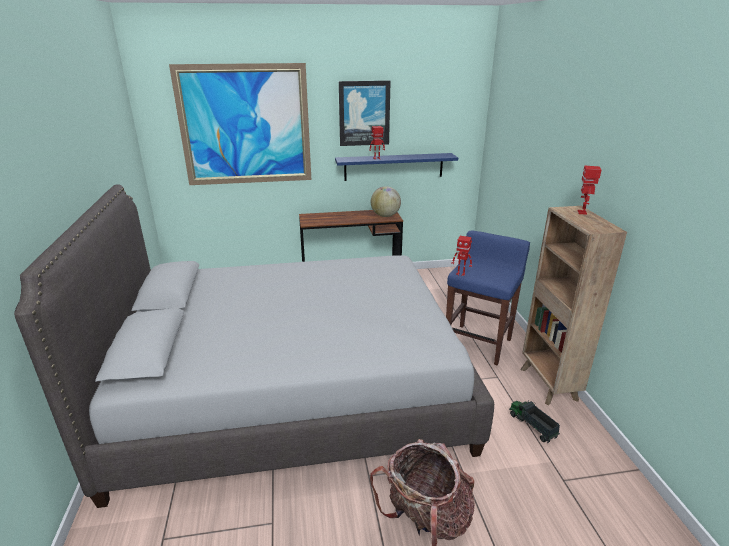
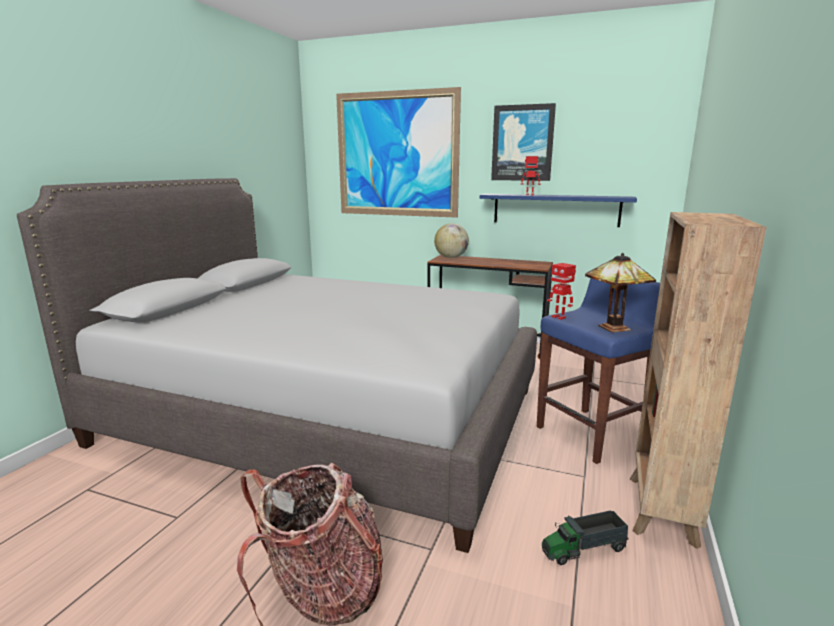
camera: 30 degrees right, 10 degrees down
(385, 216) = (531, 265): globe -> globe (451, 257)
(501, 277) = (613, 329): none -> table lamp
(532, 426) = (583, 549): toy truck -> toy truck turned 105 degrees counterclockwise
(582, 212) = (720, 215): toy robot -> none

